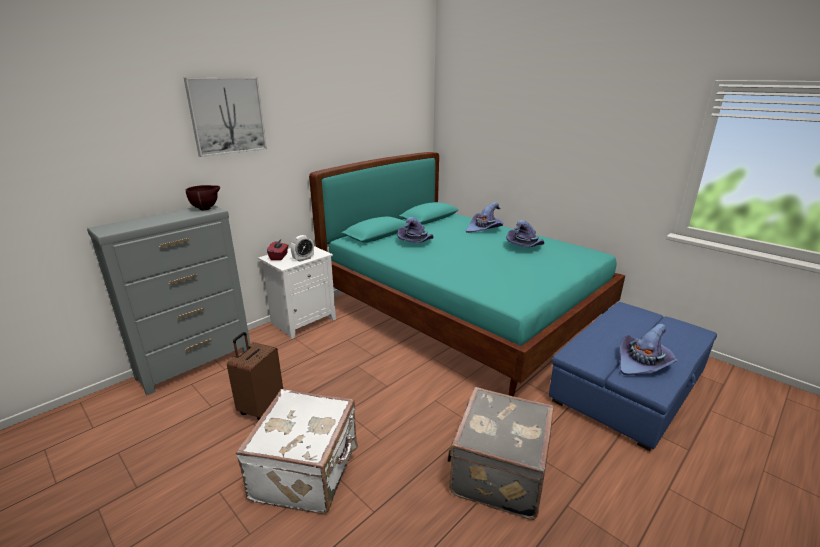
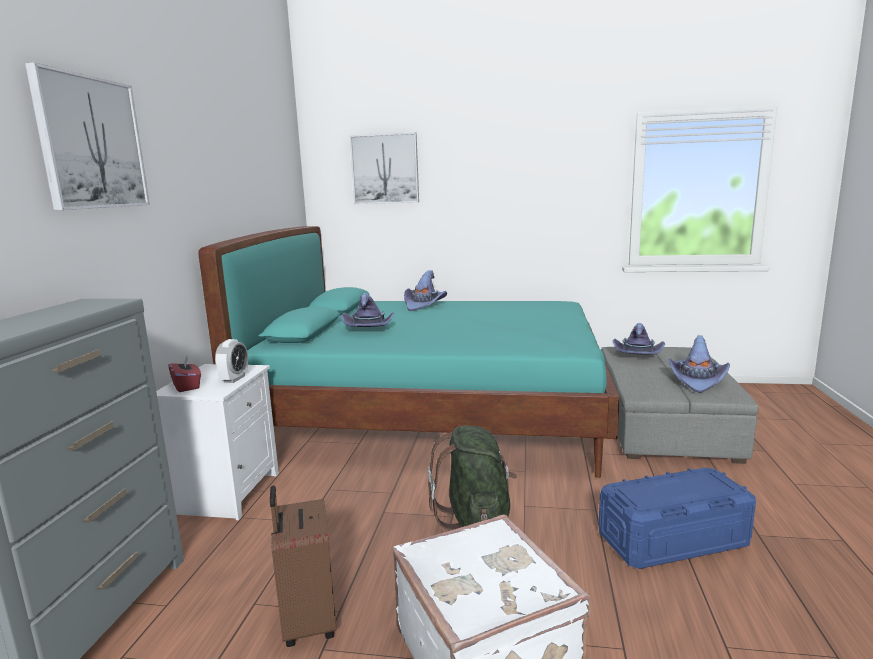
camera: 35 degrees left, 10 degrees down
(206, 209) = (93, 302): brown bowl -> none
(396, 395) = (475, 520): none -> green backpack
(485, 114) = (385, 169): none -> picture
(497, 472) = (673, 540): grey suitcase -> blue storage box
(525, 246) = (494, 309): purple hat -> purple hat (637, 355)
(629, 386) = (664, 423): blue ottoman -> grey ottoman

